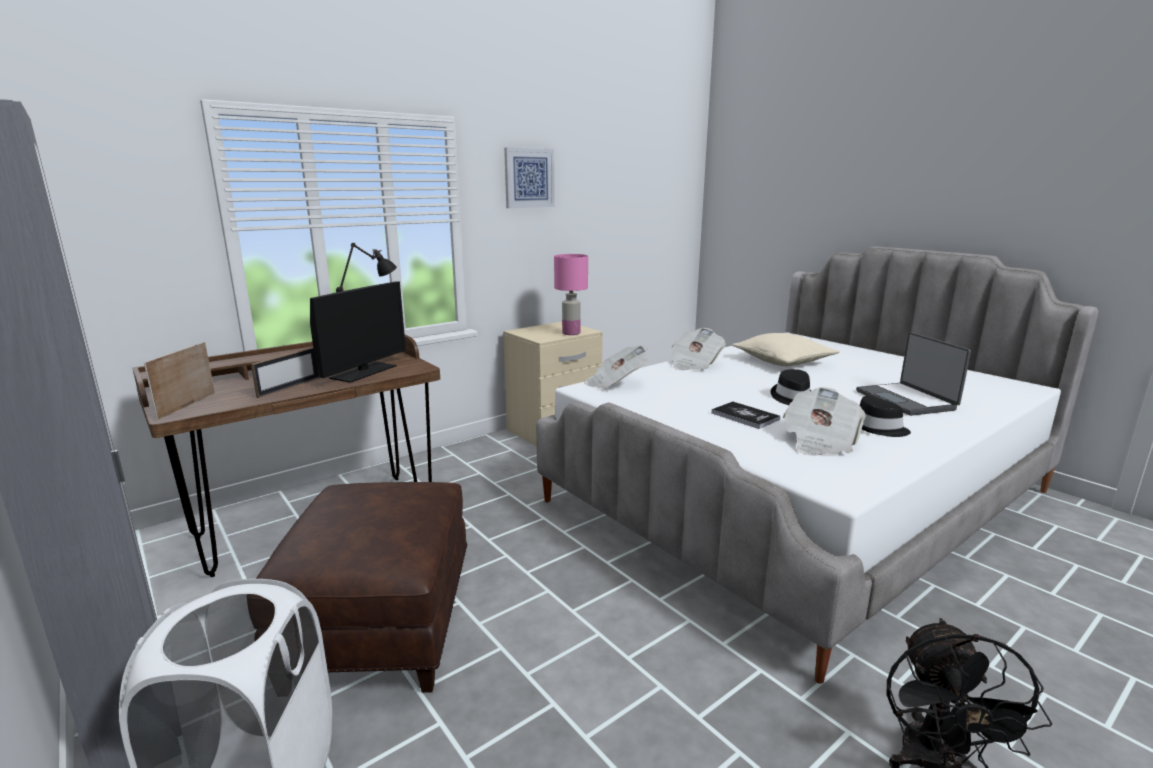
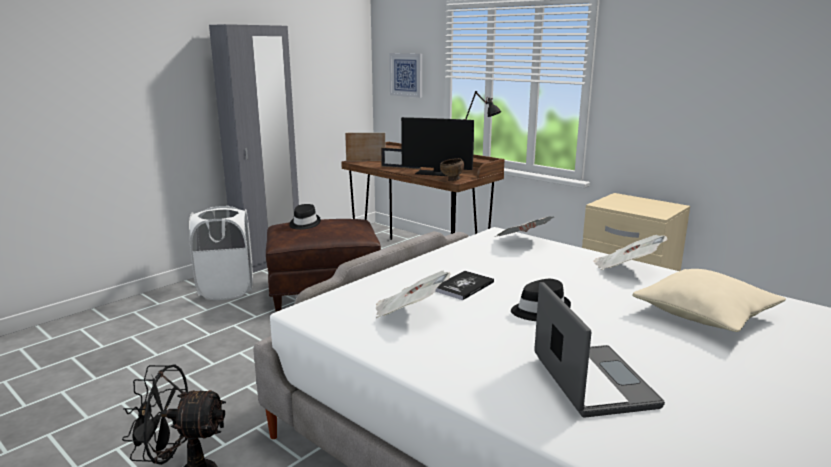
camera: 80 degrees right, 0 degrees up
(418, 369) = (452, 180): none -> brown bowl
(529, 178) = (671, 47): picture -> picture (406, 75)
(570, 333) = (637, 210): pink table lamp -> none
(878, 428) = (463, 346): black hat -> black hat (304, 224)
(906, 400) = (591, 381): laptop -> laptop turned 105 degrees clockwise

